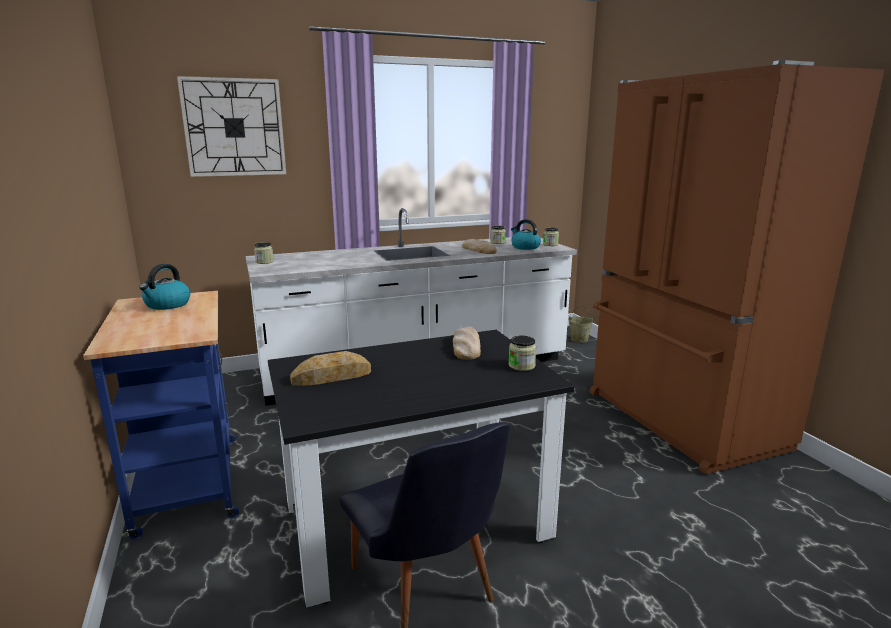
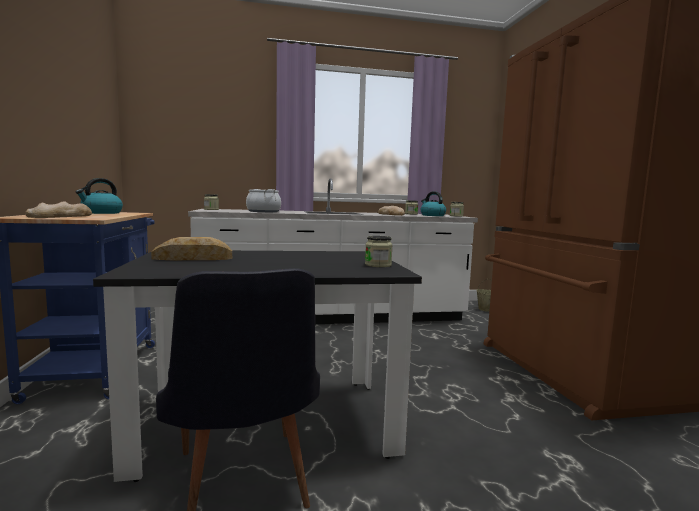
camera: 10 degrees right, 10 degrees down
(234, 127) = (206, 112): wall clock -> none
(333, 262) = (263, 211): none -> cooking pot
(466, 347) = (336, 255): bread -> bread (61, 216)

